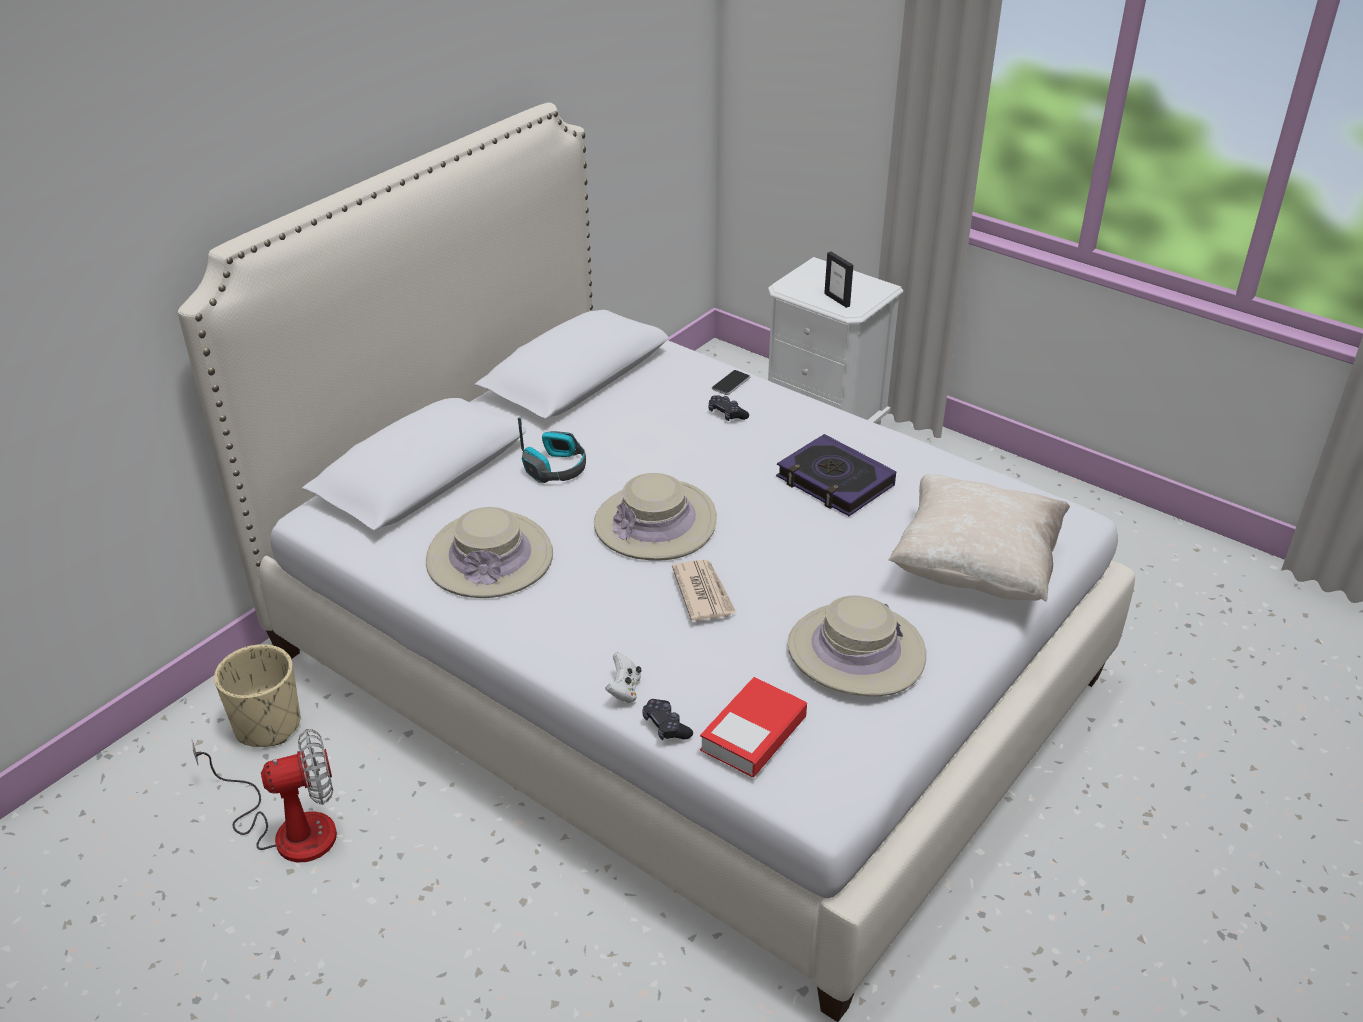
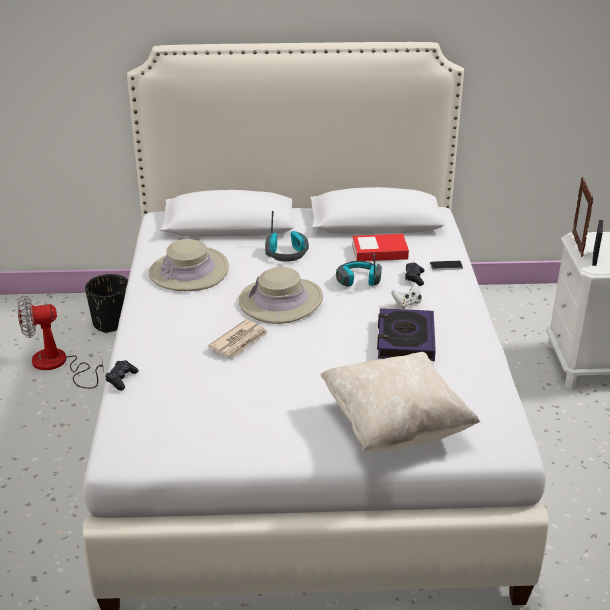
camera: 50 degrees right, 5 degrees down
(267, 725) = (112, 323): beige planter -> black planter
(289, 828) = (58, 365): fan -> fan turned 135 degrees clockwise
(624, 690) = (135, 354): white game controller -> white game controller (407, 303)
(682, 450) = (358, 280): none -> headphones
(753, 733) = (143, 407): book -> book (379, 252)
(801, 294) = (577, 245): none -> picture frame
(856, 652) = (252, 412): beige hat -> none

